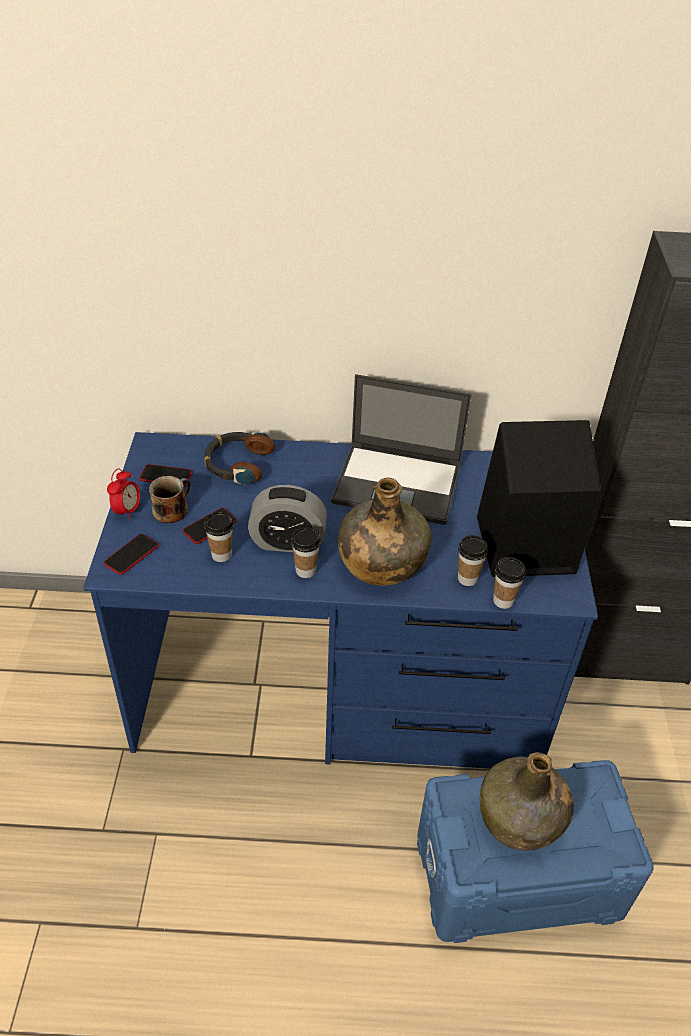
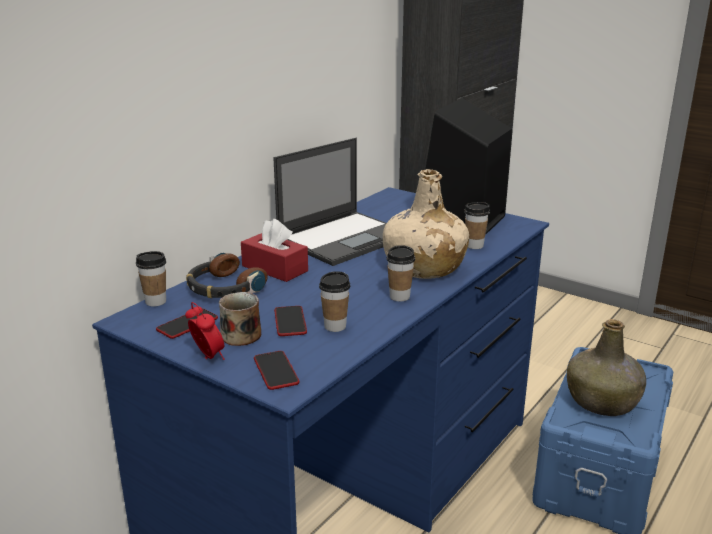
camera: 55 degrees left, 20 degrees down
(288, 542) = (356, 294): alarm clock -> none
(296, 472) = (275, 268): none -> red tissue box
(381, 562) = (423, 267): green bottle -> beige bottle
(503, 601) = (508, 242): cup -> cup (155, 301)

